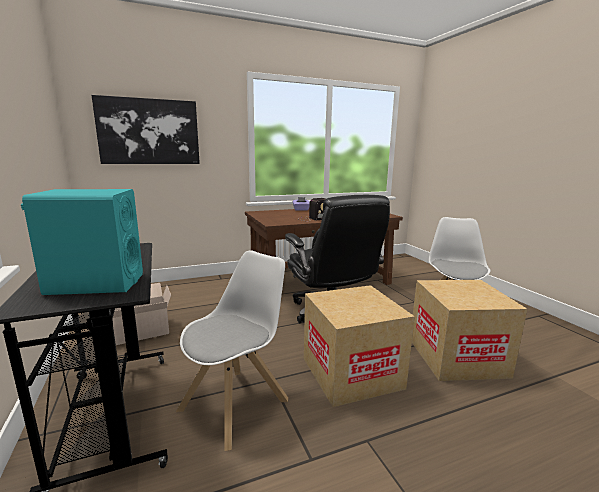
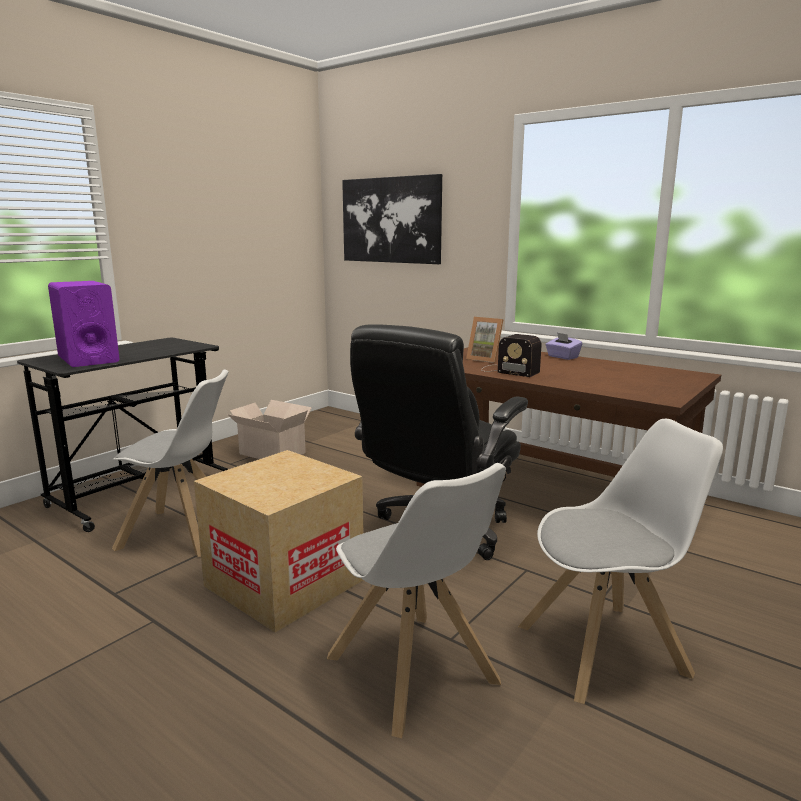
camera: 60 degrees right, 0 degrees up
(96, 284) = (88, 359): turquoise speaker -> purple speaker
(283, 217) = (485, 359): none -> picture frame
(456, 357) = (414, 673): cardboard box -> chair

